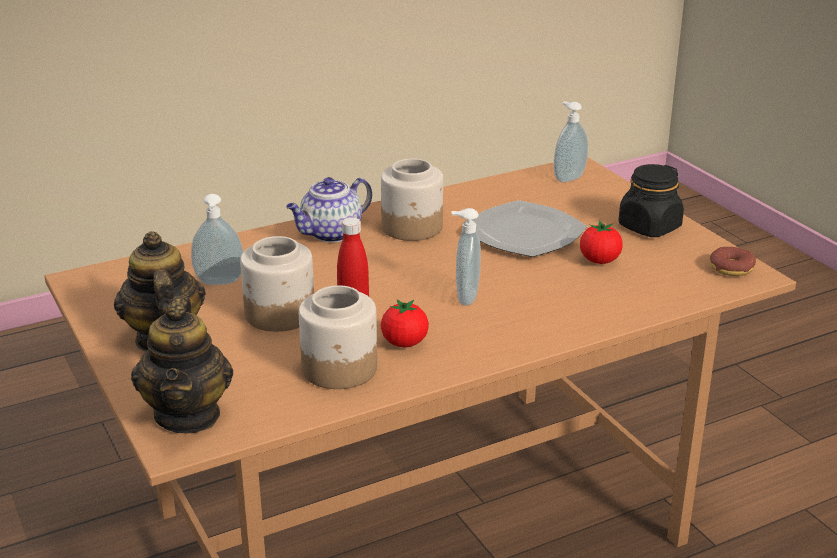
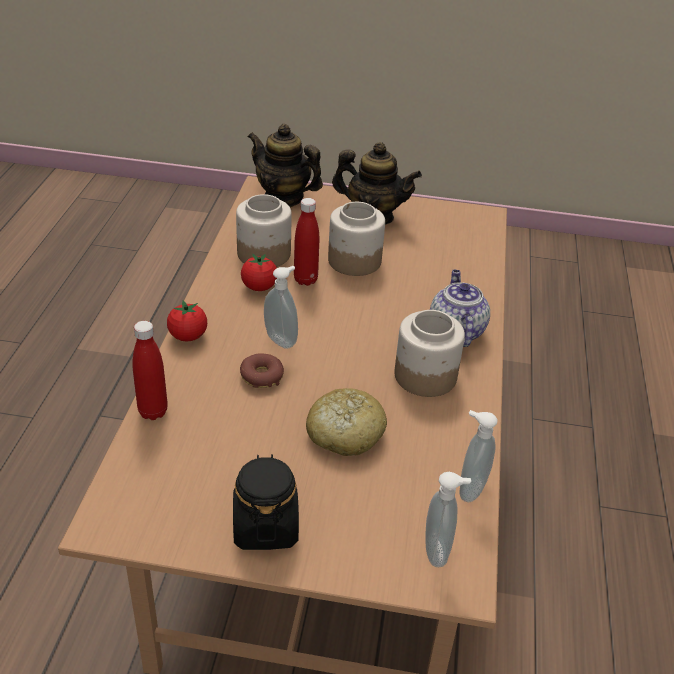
camera: 125 degrees right, 10 degrees up
(219, 283) = (424, 256): soap dispenser -> soap dispenser (469, 489)
(526, 233) = (345, 433): plate -> bread
(599, 261) = (247, 443): tomato -> tomato (188, 336)
(642, 310) = (153, 412): none -> red bottle
(731, 268) = (132, 519): donut -> donut (261, 376)

